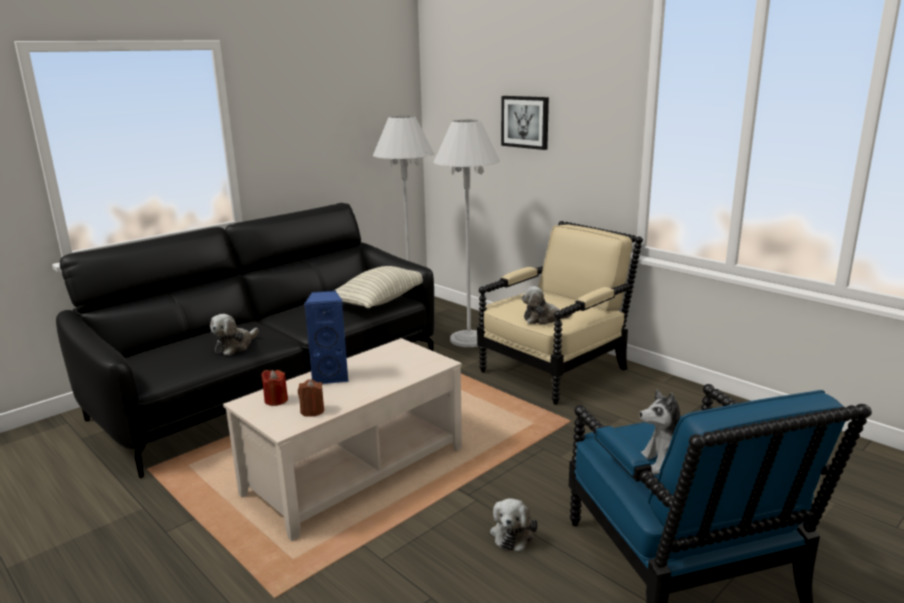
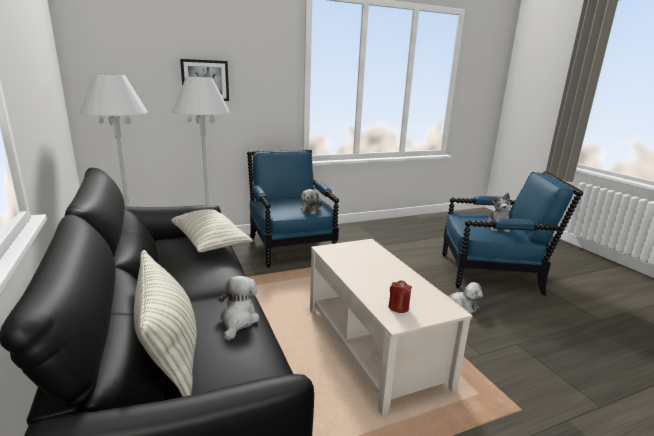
camera: 70 degrees left, 0 degrees up
(189, 337) = (169, 350): none -> pillow
(235, 346) = (238, 320): plush toy -> plush toy turned 135 degrees counterclockwise
(312, 411) = (425, 295): brown candle -> none
(331, 376) = (365, 280): blue speaker -> none
(557, 369) = (290, 246): beige armchair -> blue armchair

